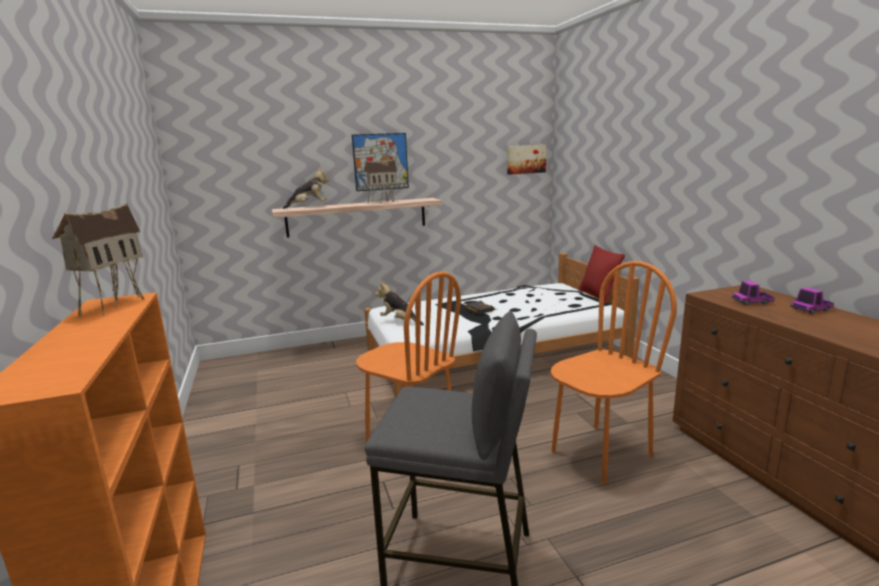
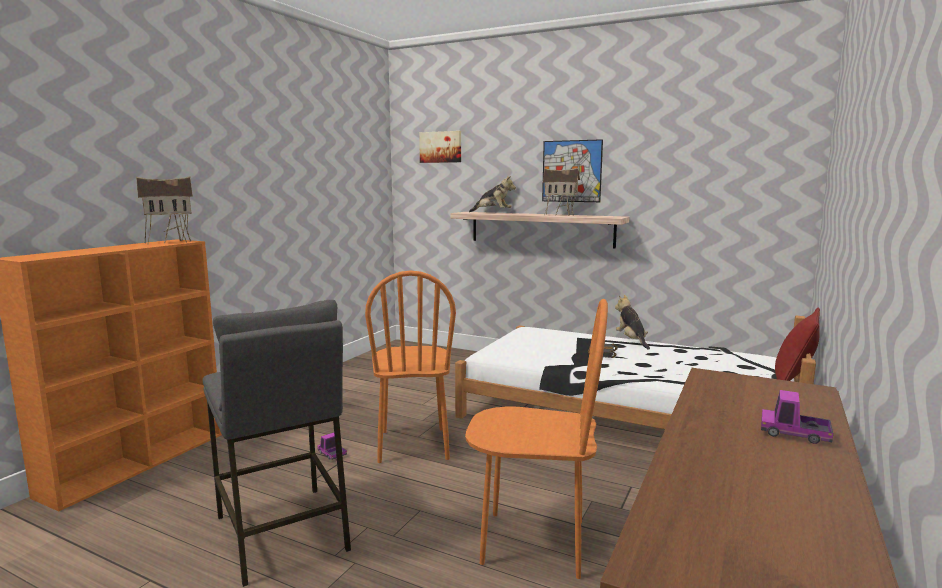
camera: 45 degrees right, 5 degrees down
(399, 321) = (511, 341): plush toy -> plush toy (631, 341)
(525, 159) = (773, 176): picture -> picture (441, 147)
(752, 302) = (740, 399): toy truck -> toy truck (332, 454)

